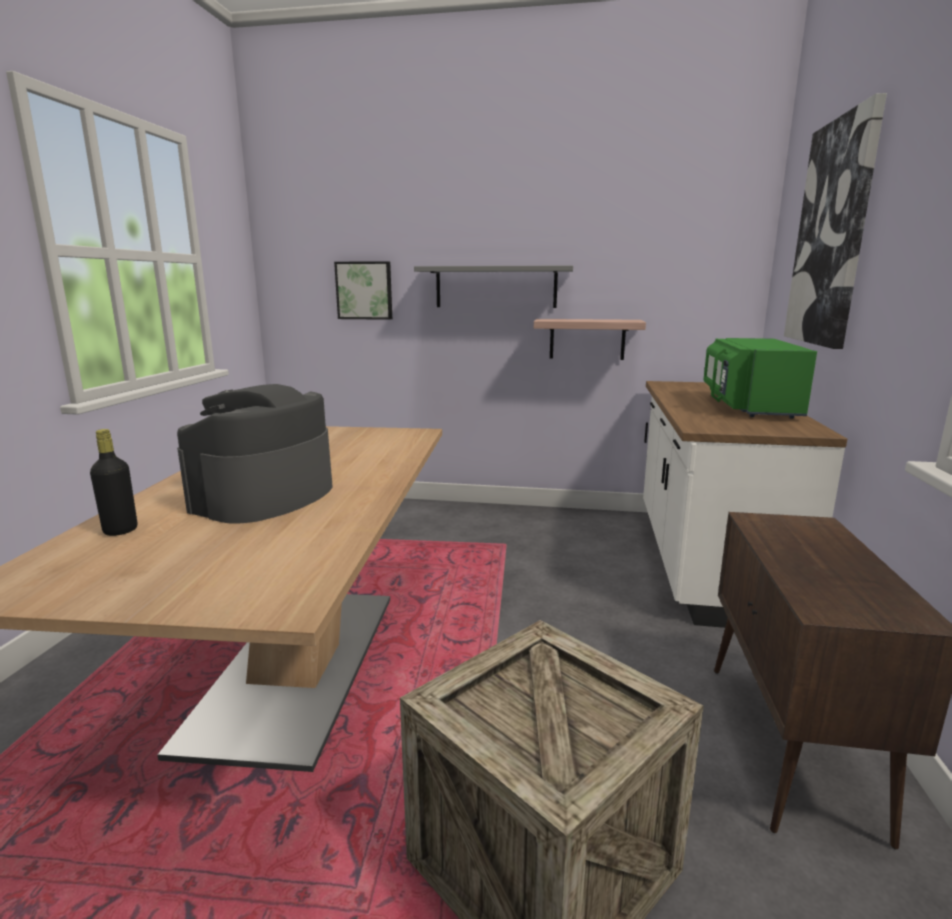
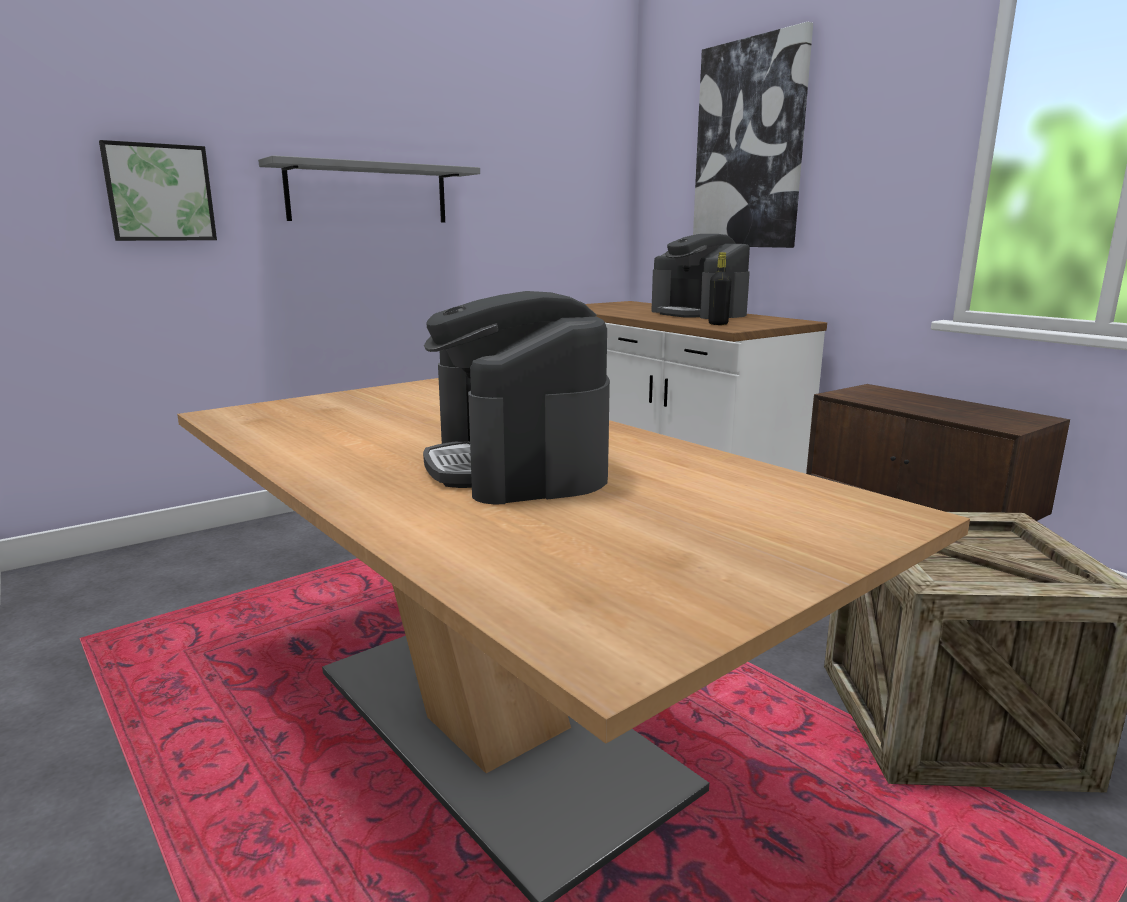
camera: 45 degrees left, 0 degrees up
(120, 530) = (489, 544): black bottle -> black bottle (718, 324)
(587, 339) = (481, 261): shelf -> none
(747, 406) = (699, 313): green microwave -> coffee machine

